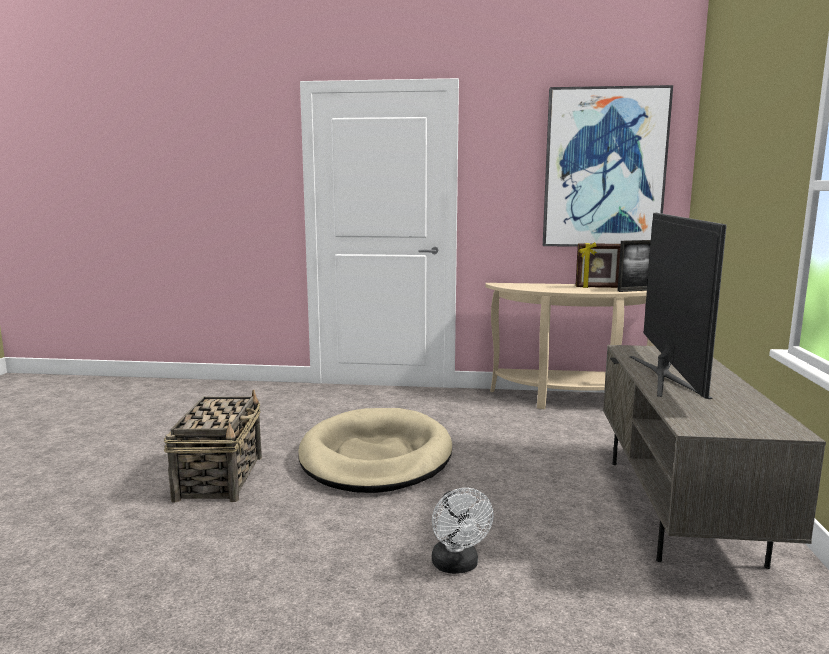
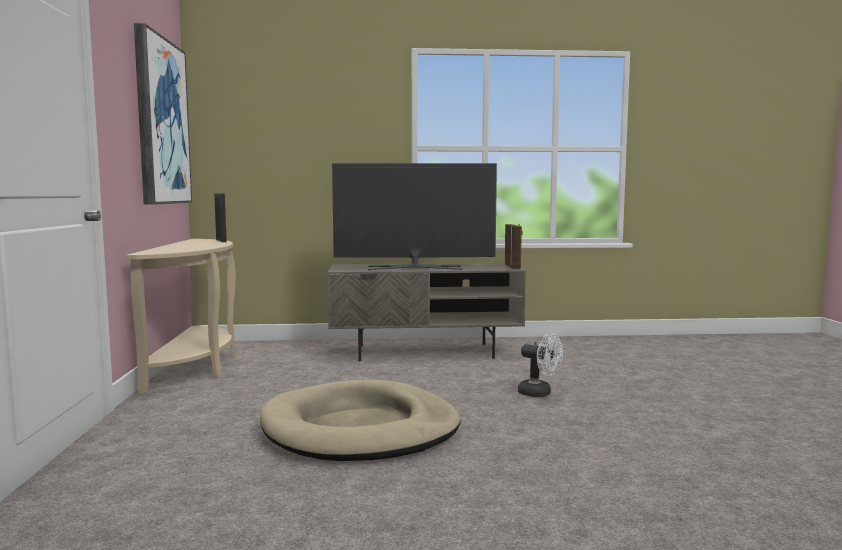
camera: 100 degrees left, 5 degrees down
(220, 477) = (447, 502): basket -> none
(457, 566) = (540, 393): white fan -> white fan turned 60 degrees clockwise
(597, 287) = (196, 243): picture frame -> picture frame (513, 267)

